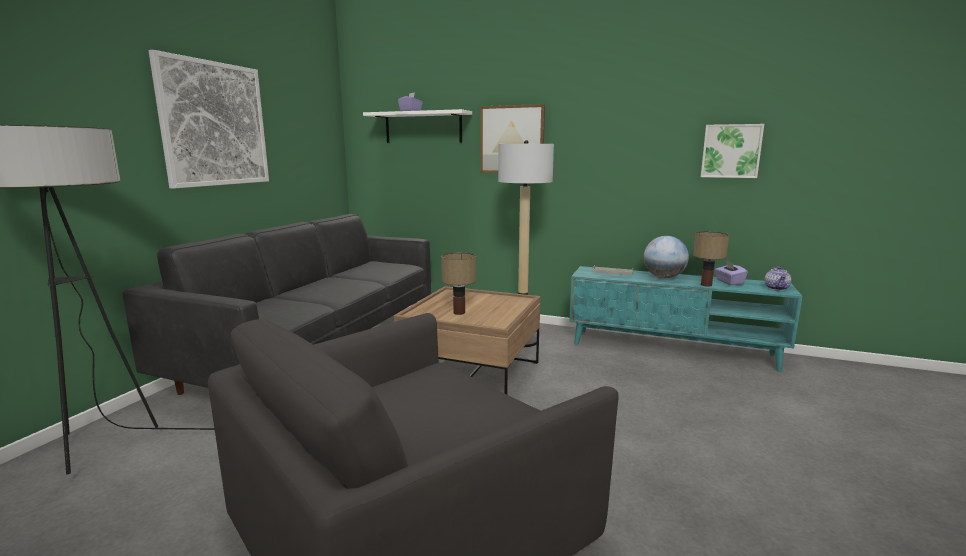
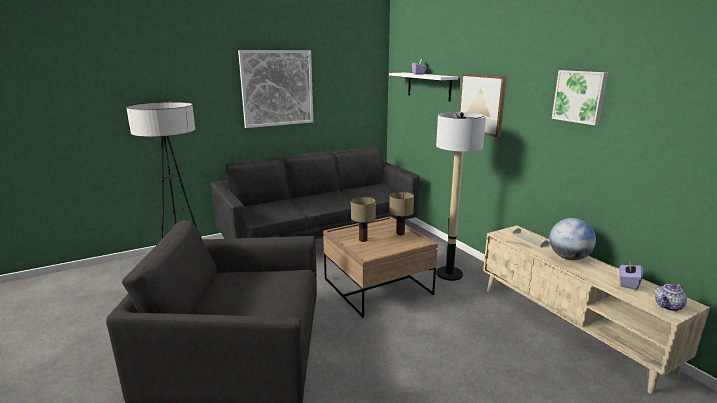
camera: 40 degrees right, 5 degrees up
(672, 349) = (569, 327): turquoise tv stand -> beige tv stand
(706, 285) = (593, 278): table lamp -> table lamp (400, 233)
(731, 151) = (664, 145): picture -> picture (580, 96)

